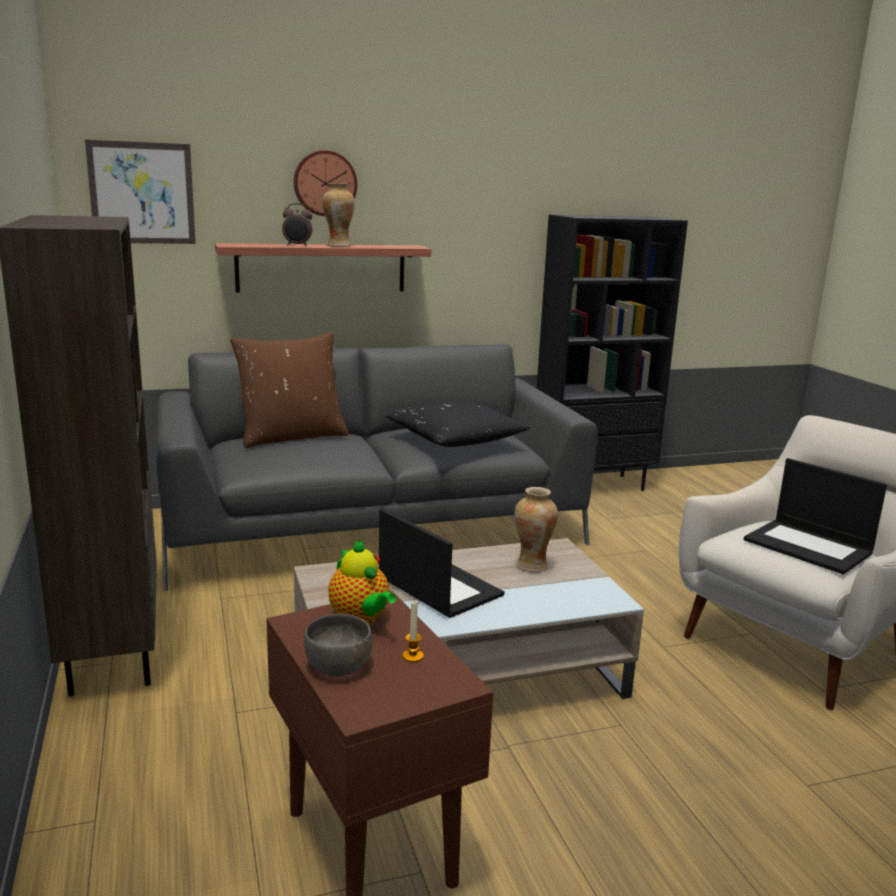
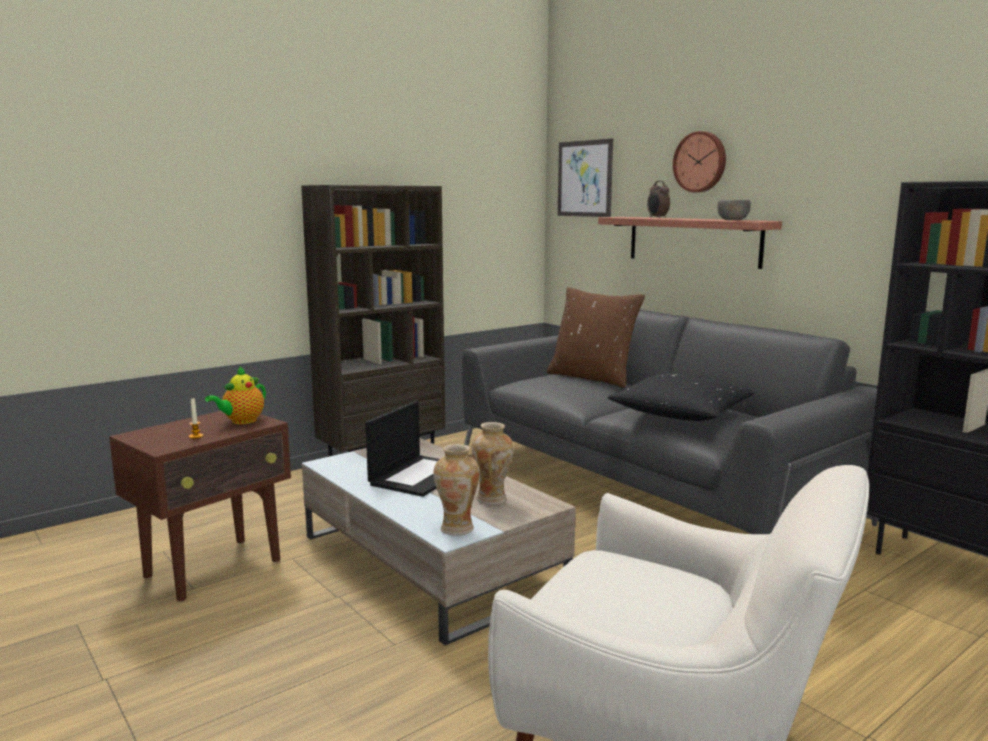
camera: 70 degrees right, 5 degrees down
(338, 246) = (690, 219): vase -> vase (457, 528)
(339, 666) = (181, 425): grey bowl -> grey bowl (733, 220)
(809, 546) = (617, 597): laptop -> none

